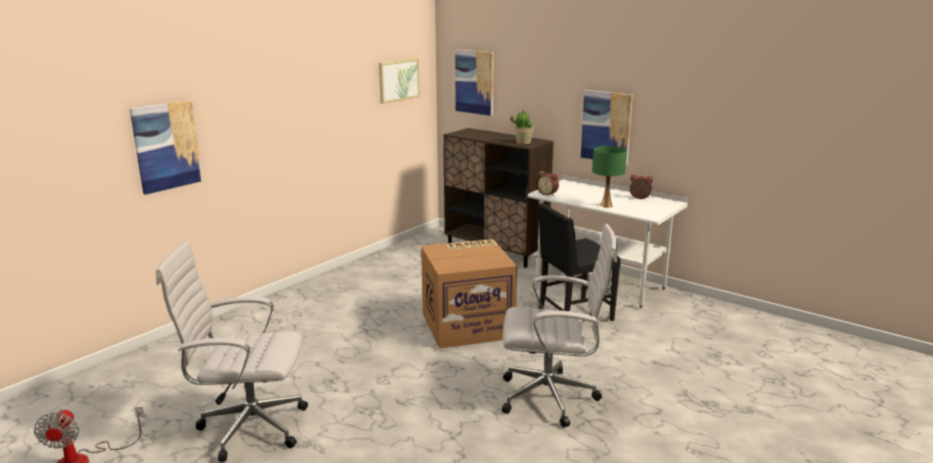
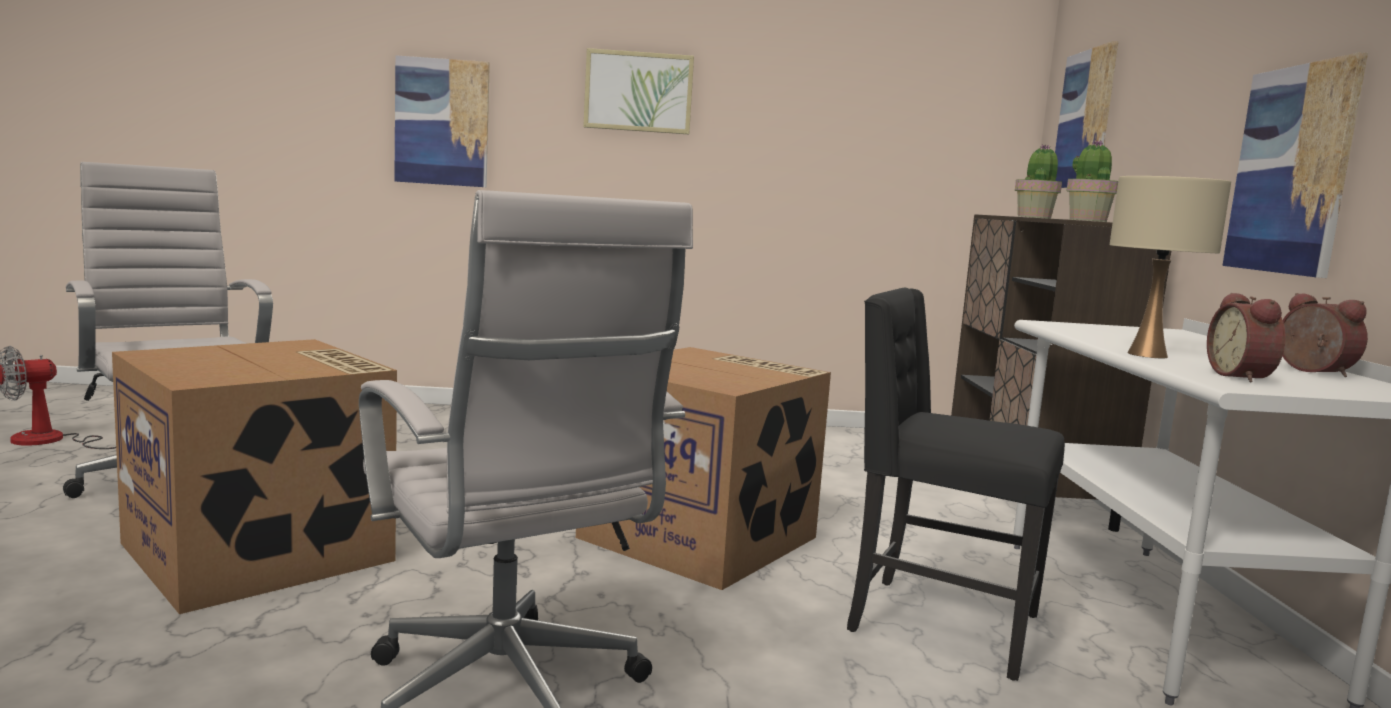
camera: 50 degrees right, 10 degrees down
(374, 418) = (262, 552): none -> cardboard box
(398, 80) = (932, 112): picture -> picture (638, 92)
(489, 139) = (1034, 217): none -> potted plant
(548, 193) = (1061, 326): alarm clock -> alarm clock (1243, 377)
(606, 205) = (1147, 355): green table lamp -> beige table lamp

